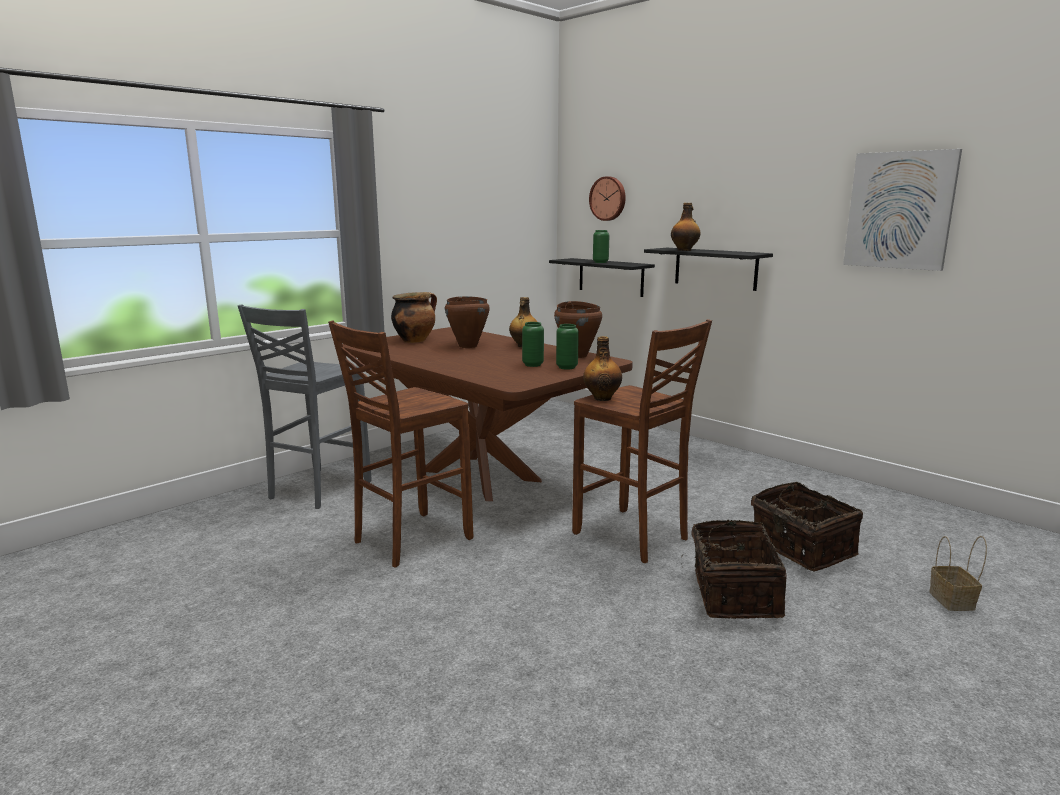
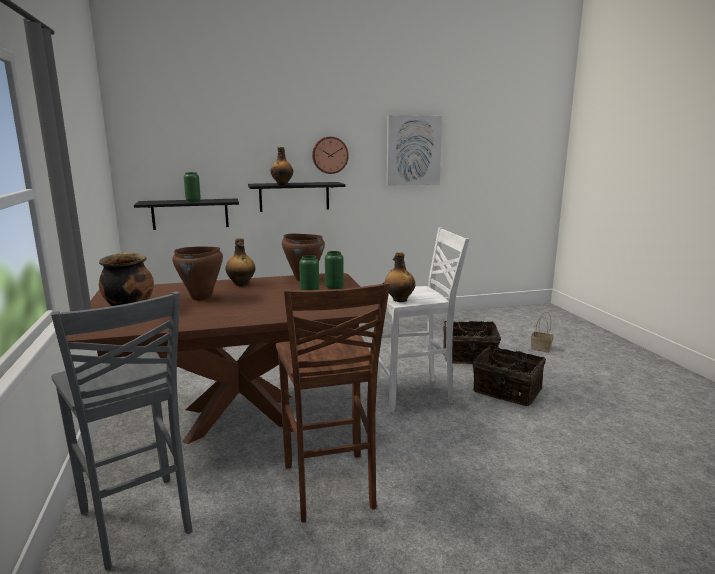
camera: 60 degrees left, 0 degrees up
(608, 198) = (178, 143): wall clock -> wall clock (330, 155)
(633, 536) = (414, 394): brown stool -> white stool

